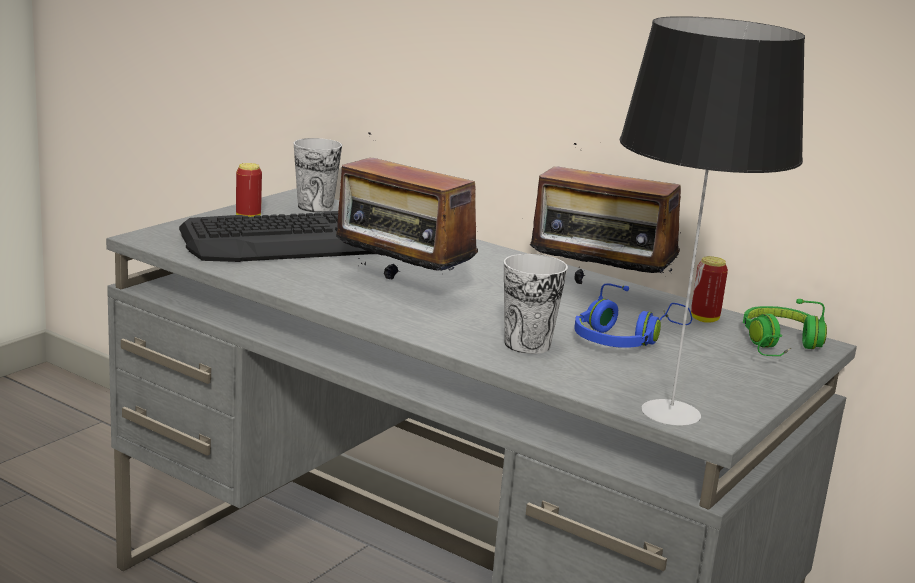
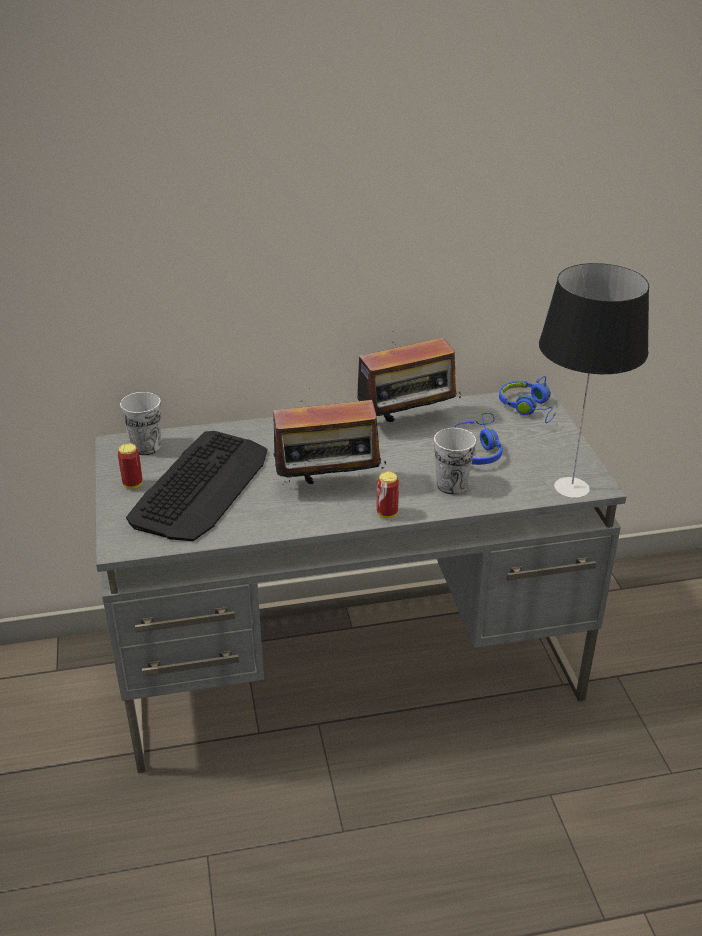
camera: 45 degrees left, 15 degrees up
(704, 319) = (476, 410): can -> can (387, 514)
(780, 345) = (529, 408): green headphones -> blue headphones

